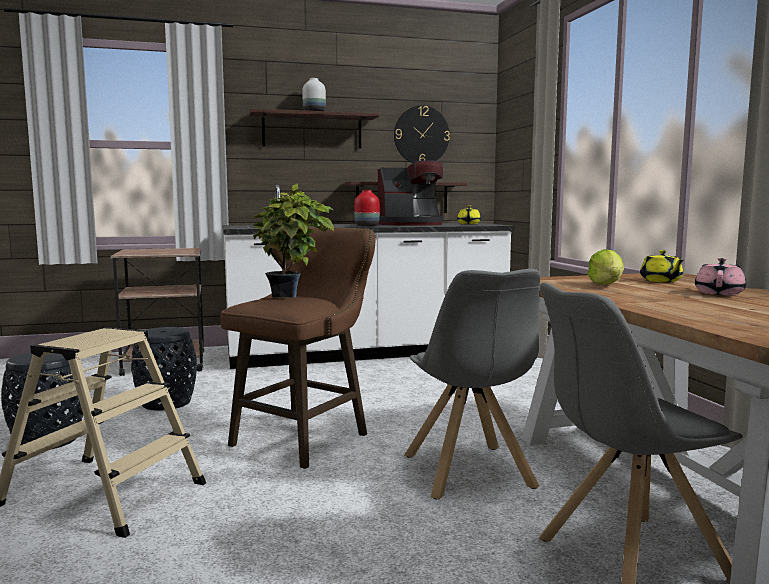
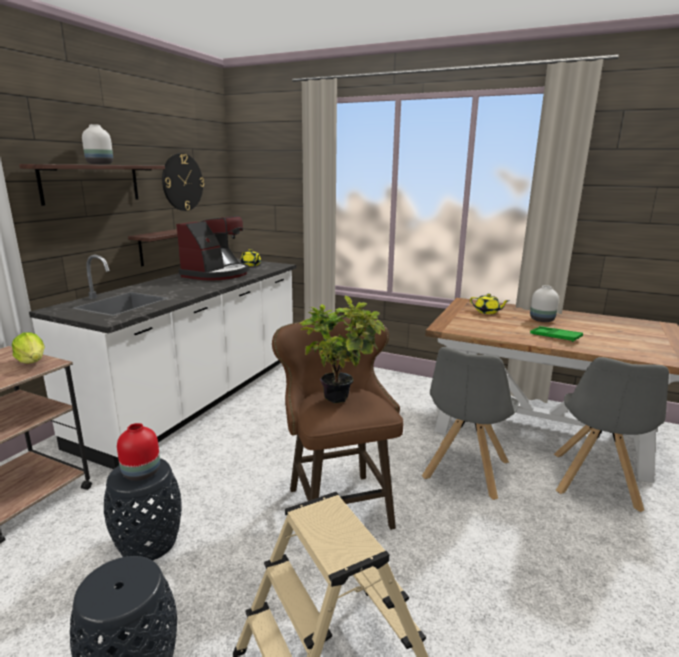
camera: 50 degrees left, 10 degrees up
(367, 226) = (207, 287): red vase -> red vase (142, 472)
(470, 474) = (465, 472): grey chair -> grey chair turned 90 degrees clockwise
(606, 285) = (488, 325): lettuce -> lettuce (32, 362)
(662, 301) = (555, 337): none -> green tray
(719, 293) = (541, 320): pink teapot -> white vase

